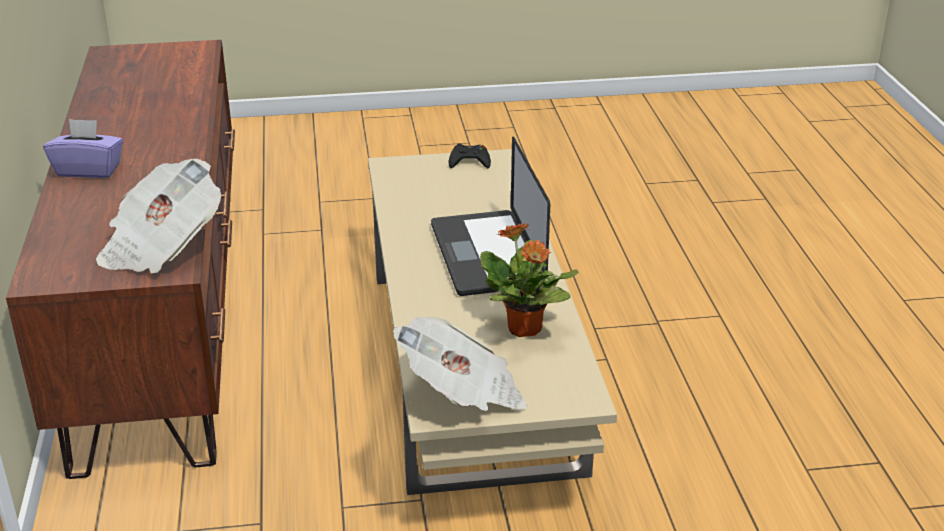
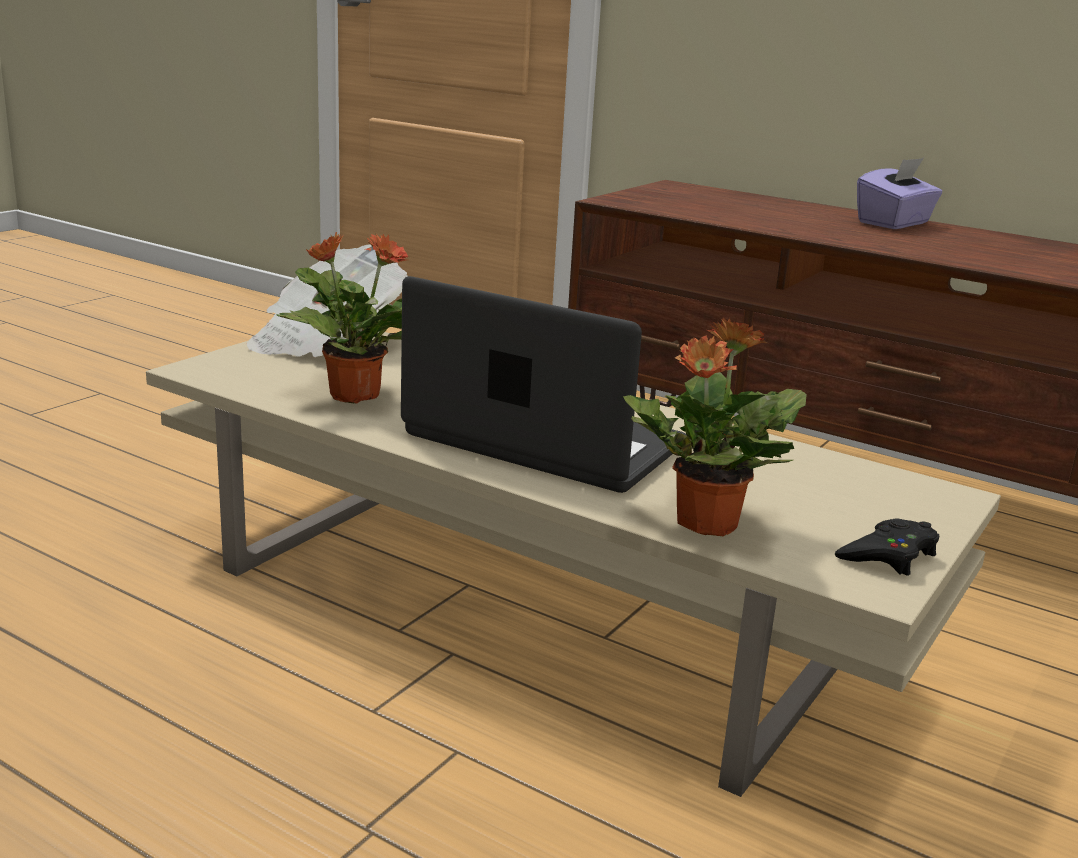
camera: 130 degrees right, 10 degrees down
(161, 247) = (666, 206): newspaper -> none
(505, 195) = (704, 524): none -> potted plant

